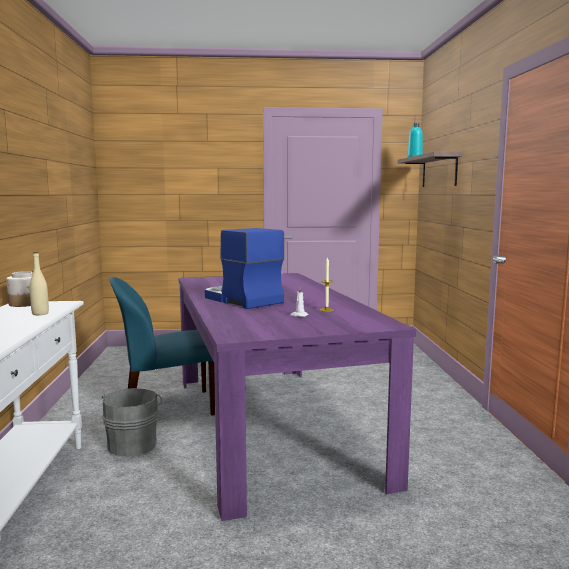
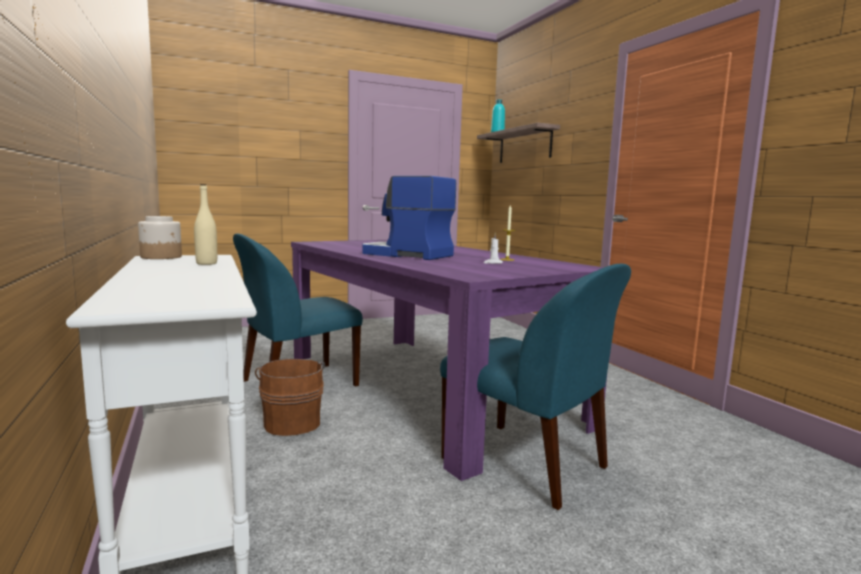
camera: 20 degrees left, 0 degrees up
(133, 444) = (292, 422): grey bucket -> brown bucket
(295, 515) = (527, 464): none -> blue chair

